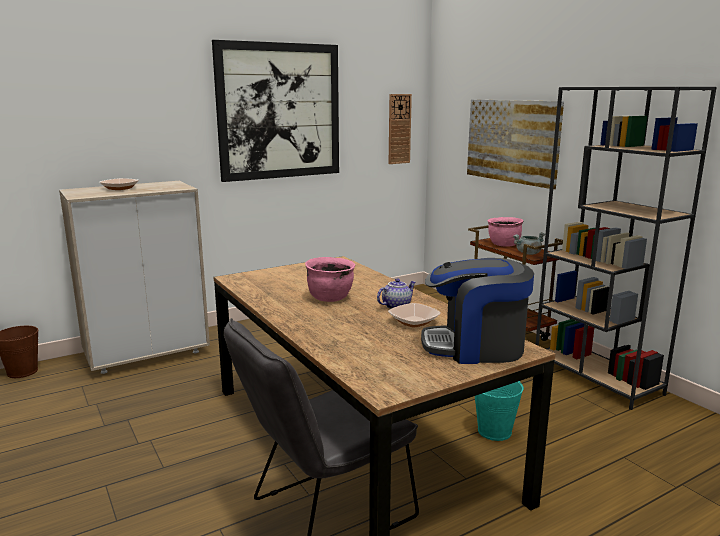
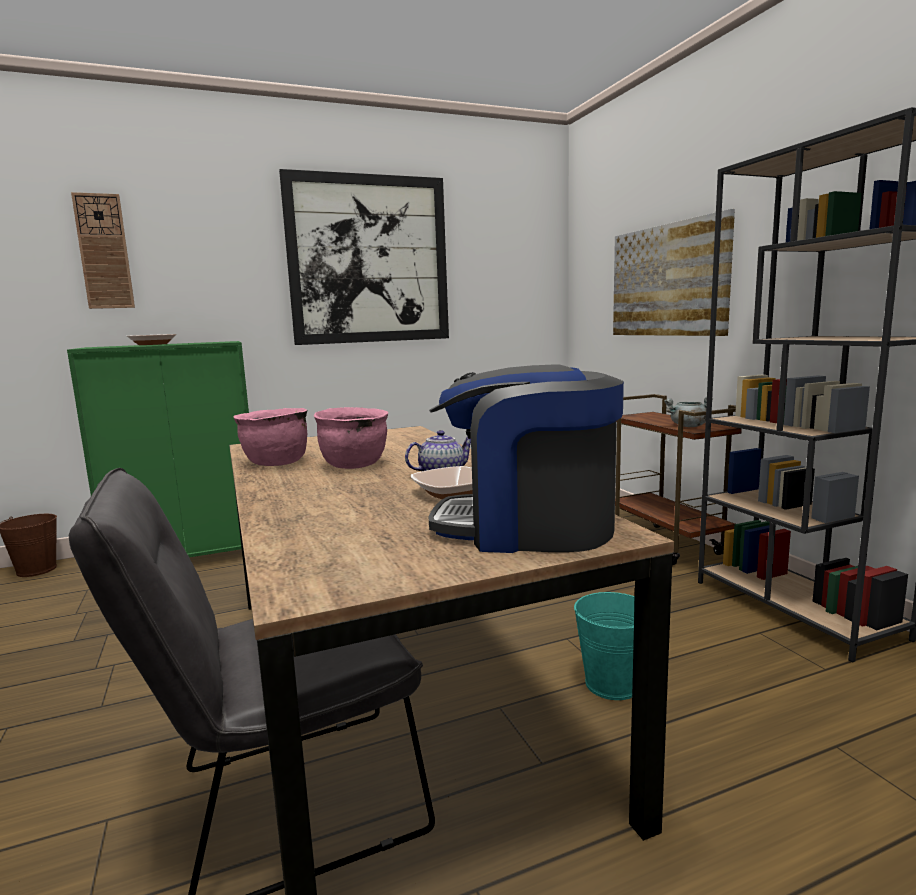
camera: 10 degrees right, 5 degrees down
(147, 354) = (190, 555): beige cabinet -> green cabinet
(399, 129) = (529, 286): wall clock -> wall clock (104, 252)
(503, 245) = (656, 419): pink cooking pot -> pink cooking pot (275, 463)

